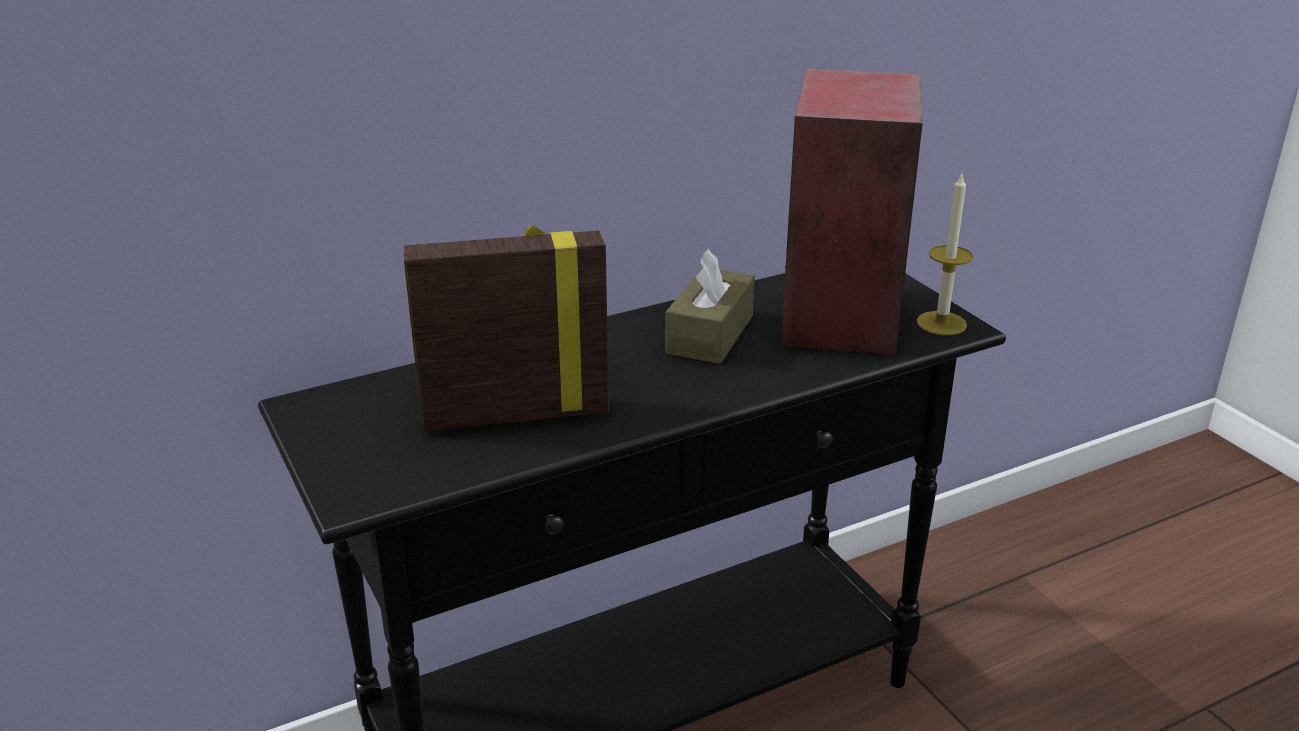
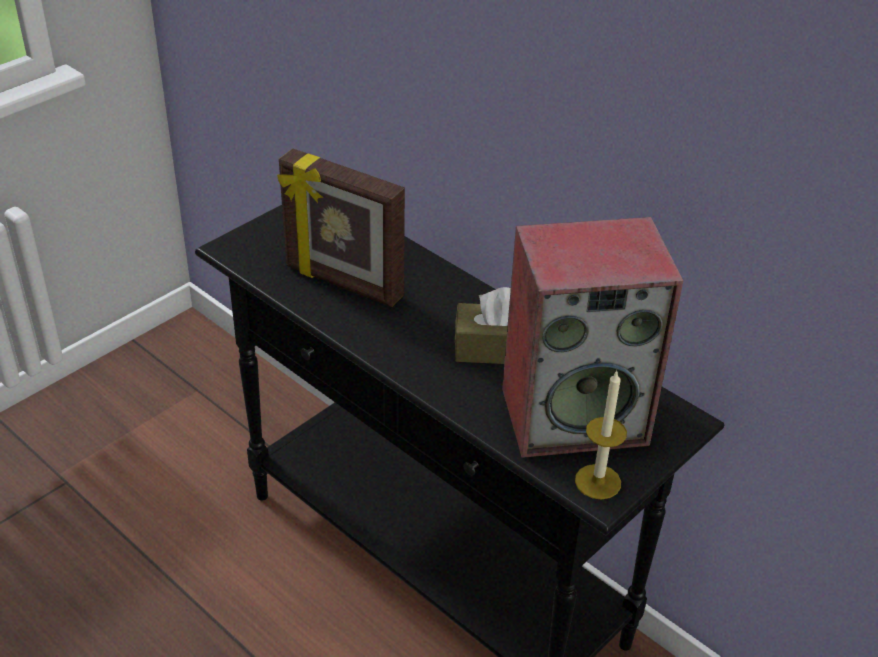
camera: 70 degrees right, 10 degrees up
(515, 414) = (343, 283): picture frame -> picture frame turned 150 degrees clockwise

